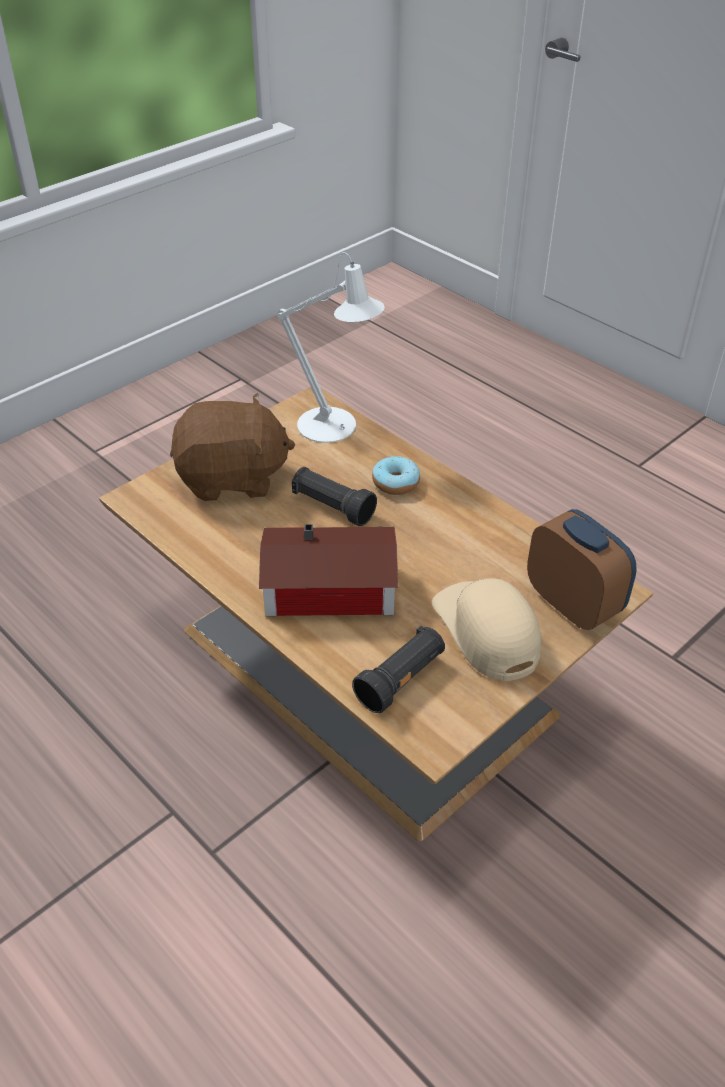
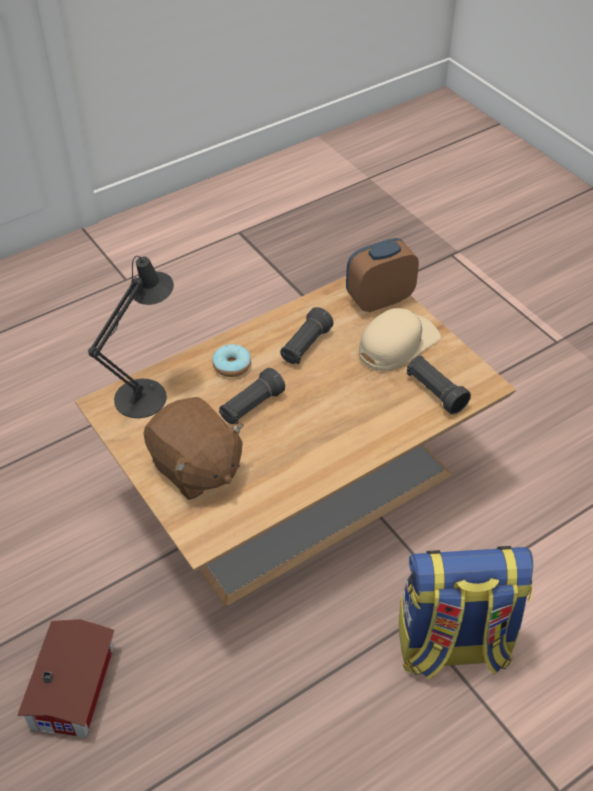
camera: 80 degrees left, 5 degrees up
(134, 859) = (452, 647): none -> backpack
(232, 478) = (195, 468): brown plush toy -> brown plush toy turned 135 degrees clockwise
(333, 591) = (346, 417): toy house -> toy house (76, 684)
(334, 427) = (146, 393): white table lamp -> black table lamp
(450, 540) = (305, 346): none -> black flashlight
(486, 631) = (397, 344): beige cap -> beige cap turned 150 degrees clockwise

